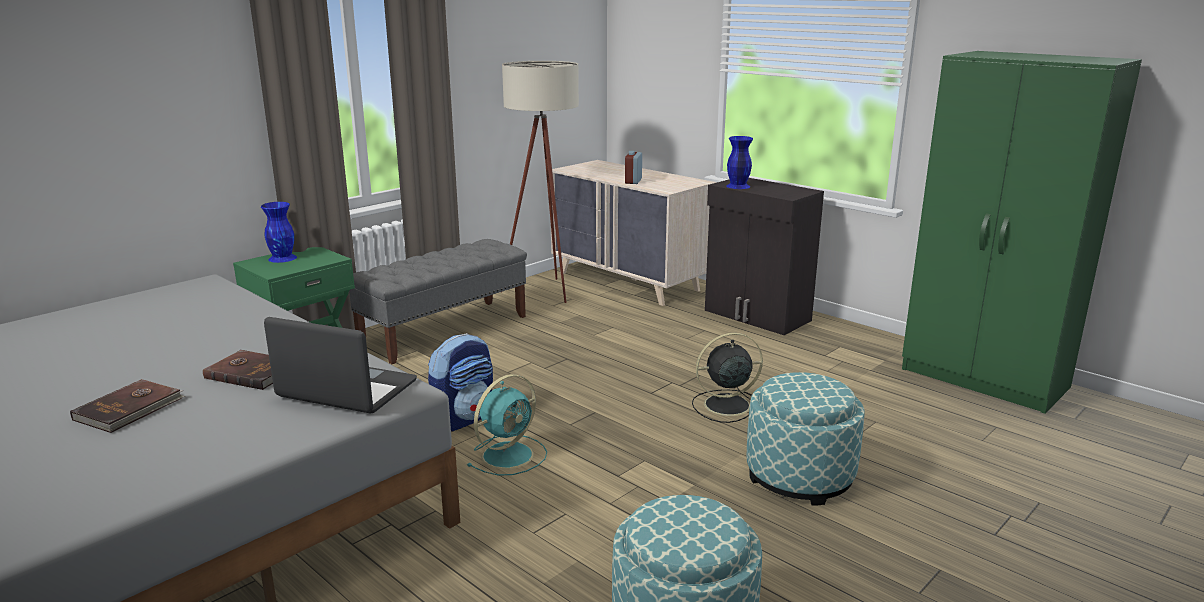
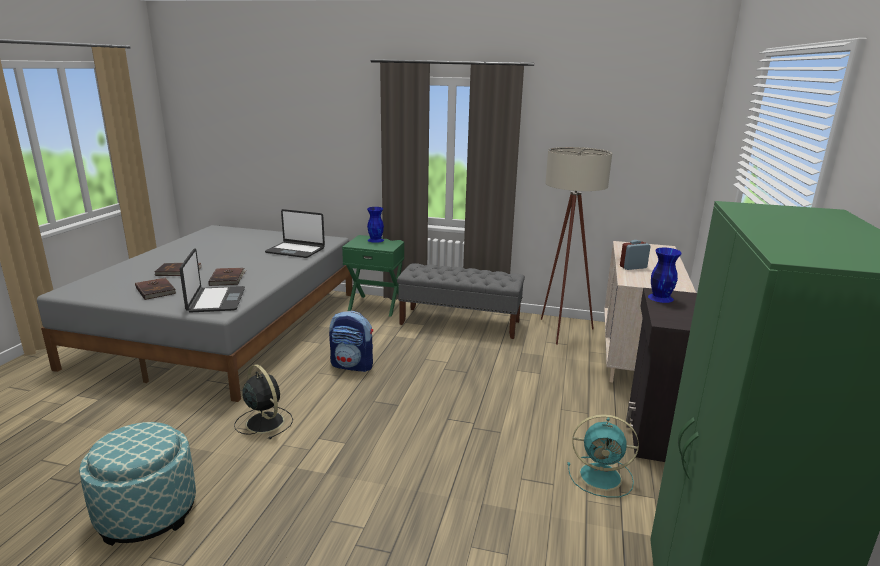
camera: 60 degrees right, 0 degrees up
(203, 436) = (156, 290): none -> brown book
(208, 311) = (295, 250): none -> laptop
(509, 454) = (320, 393): turquoise fan -> turquoise fan (602, 476)
(725, 405) = (458, 457): black fan -> black fan (264, 421)
(800, 476) = (369, 524): ottoman -> none

